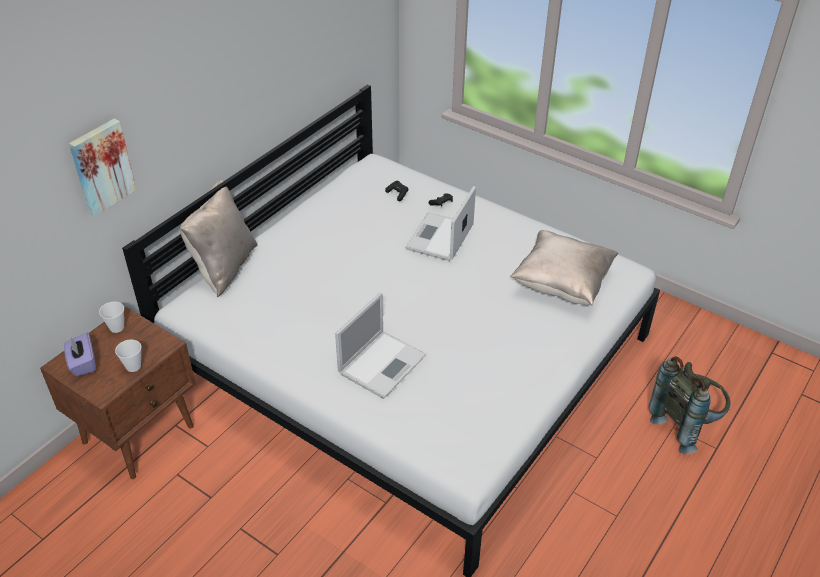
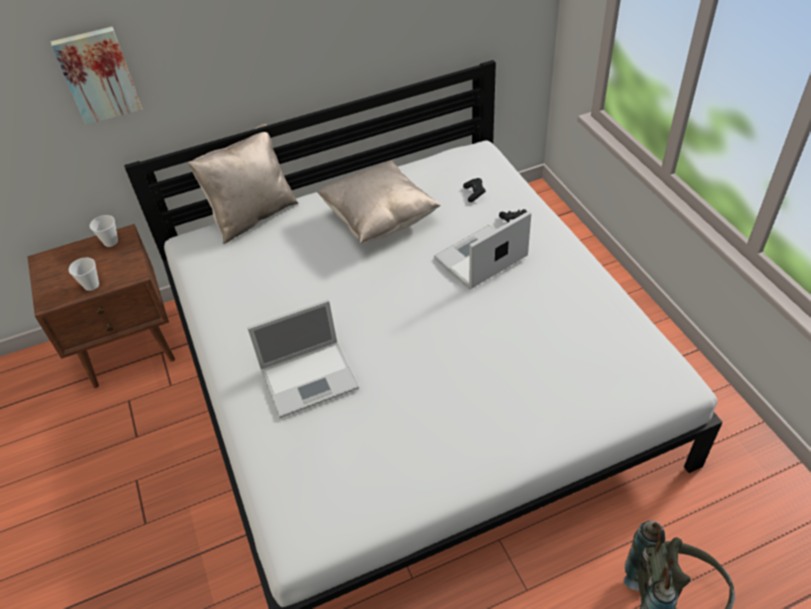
camera: 35 degrees right, 5 degrees up
(83, 363) = (59, 266): purple tissue box -> none
(561, 284) = (577, 367): beige pillow -> beige pillow (379, 220)

